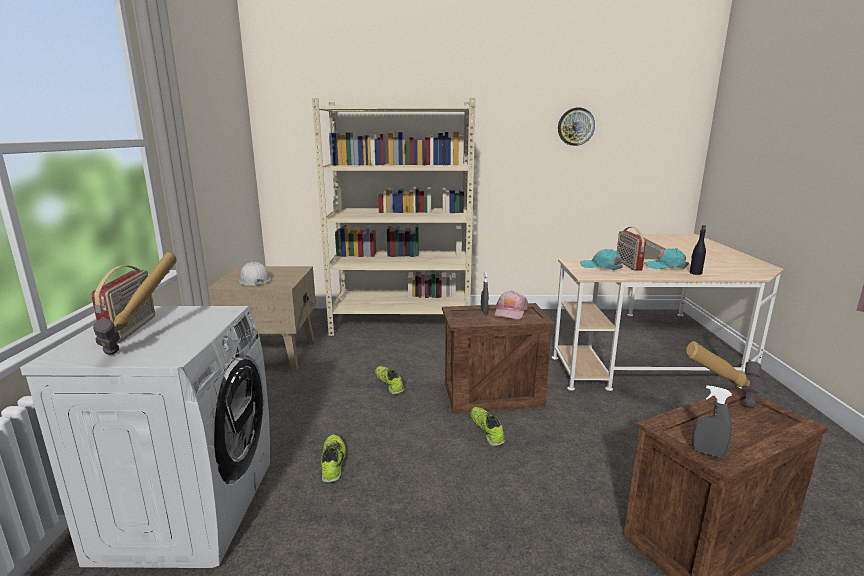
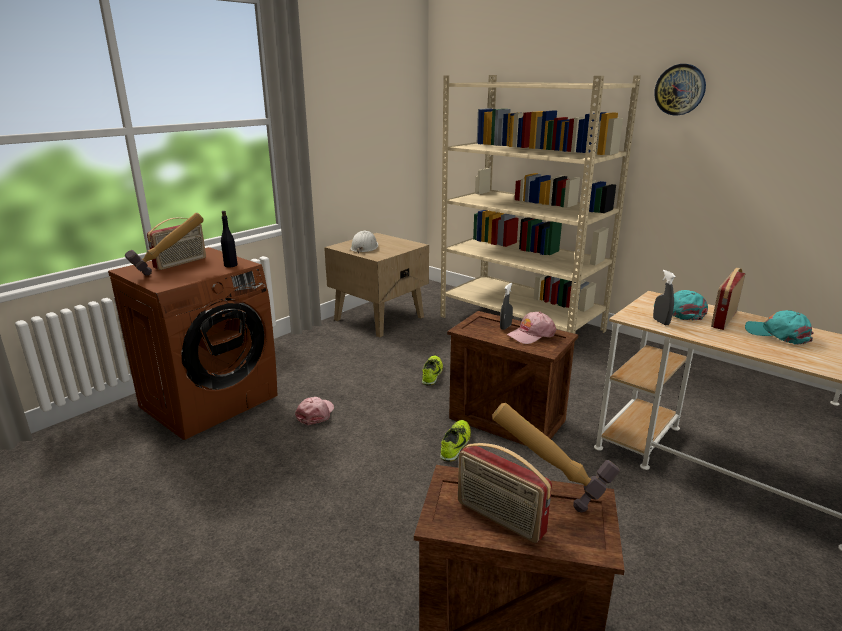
camera: 40 degrees right, 5 degrees up
(189, 511) = (210, 404): white washing machine -> brown washing machine
(333, 462) = (315, 414): shoe -> pink cap
(576, 126) = (793, 111): wall clock -> wall clock (680, 89)
(695, 273) = (800, 354): black bottle -> black bottle (231, 265)
(707, 452) = (442, 513): grey spray bottle -> grey spray bottle (661, 322)
(735, 436) = (499, 518): none -> radio

